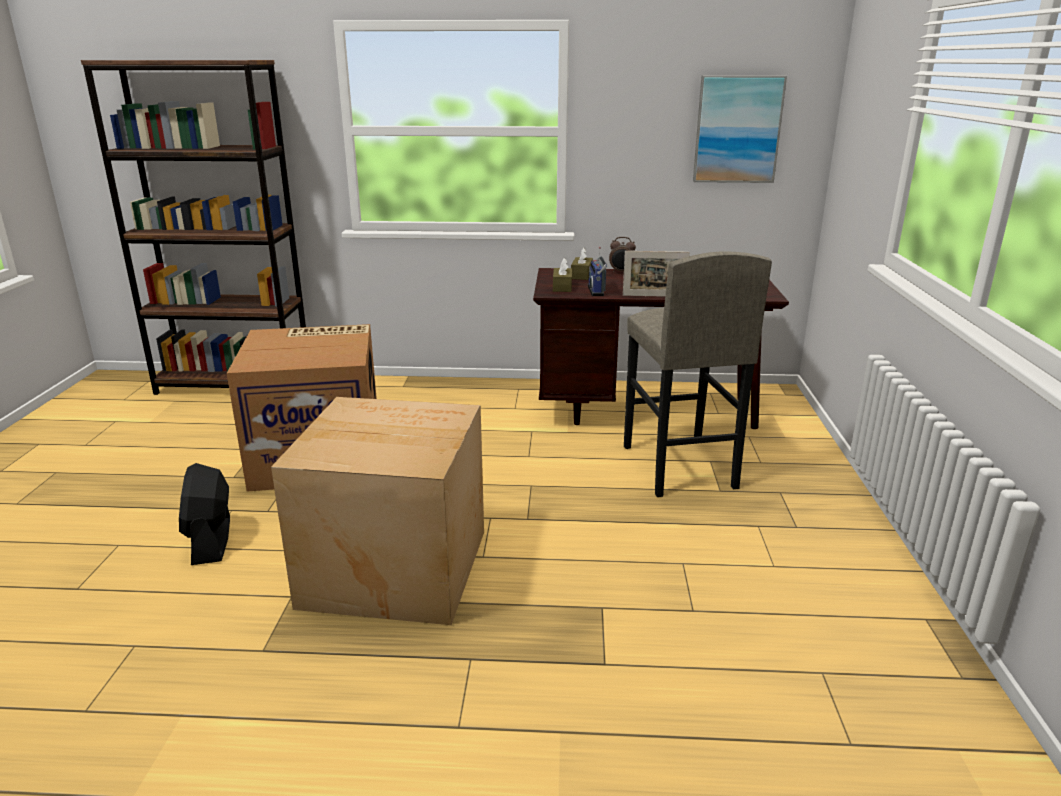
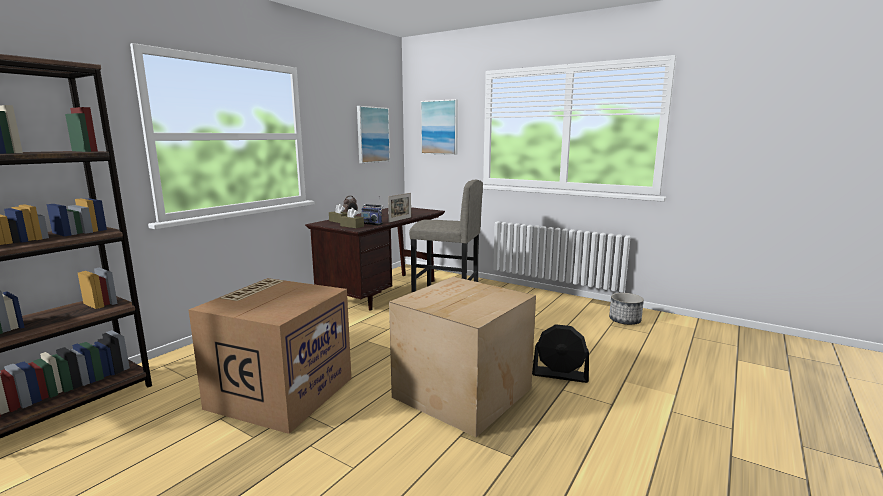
camera: 60 degrees left, 10 degrees down
(211, 541) = (348, 462): black fan -> black fan (560, 375)
(866, 122) = (439, 127): none -> picture
(879, 692) = (625, 320): none -> planter

